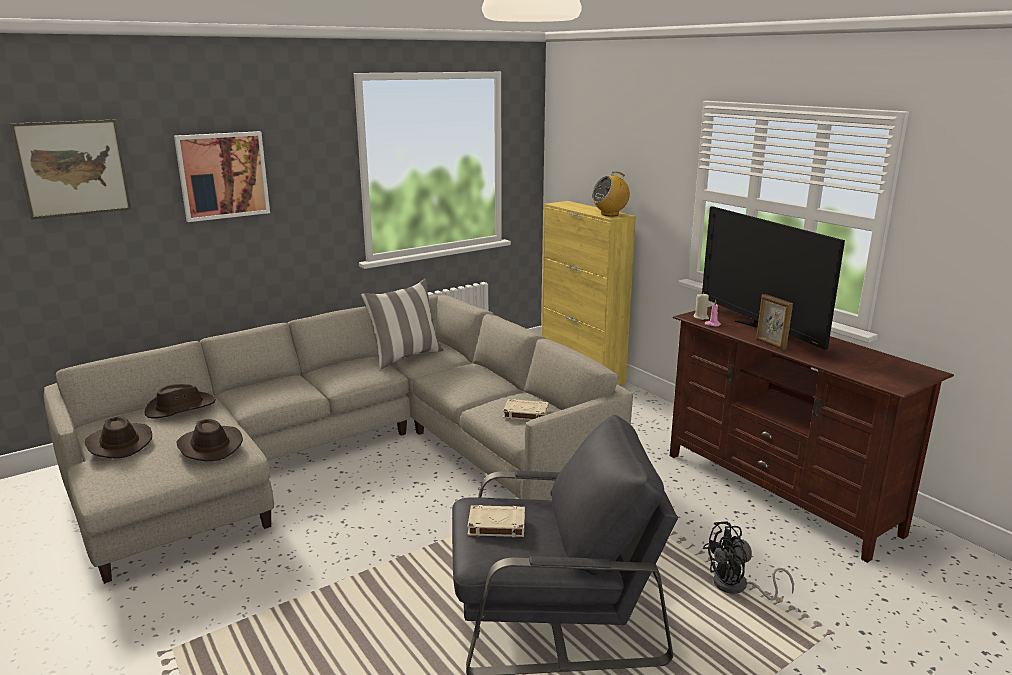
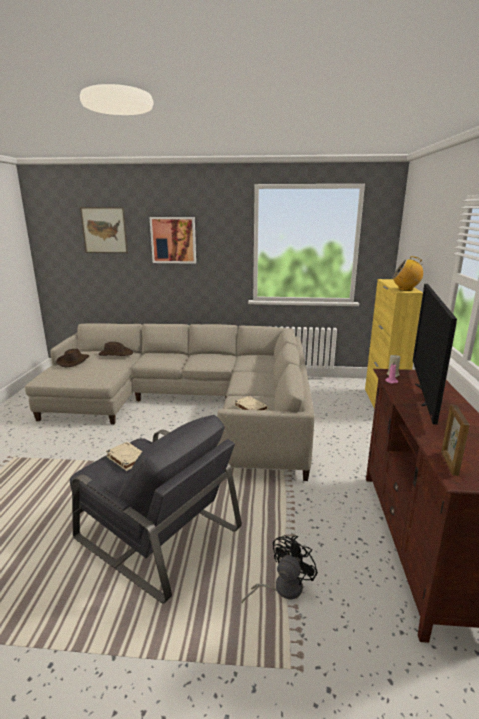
camera: 40 degrees right, 0 degrees up
(209, 446) = (97, 373): brown hat -> none
(405, 357) = (244, 359): pillow -> none
(737, 587) = (282, 588): black fan -> black fan turned 105 degrees clockwise
(770, 344) = (408, 407): picture frame -> picture frame (449, 463)

